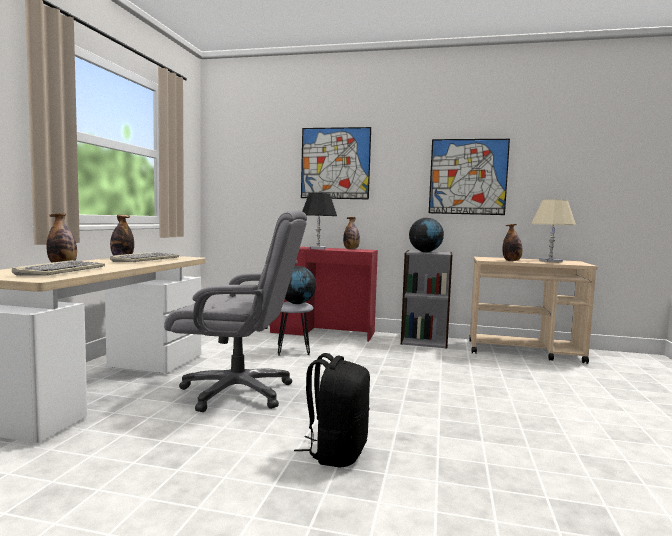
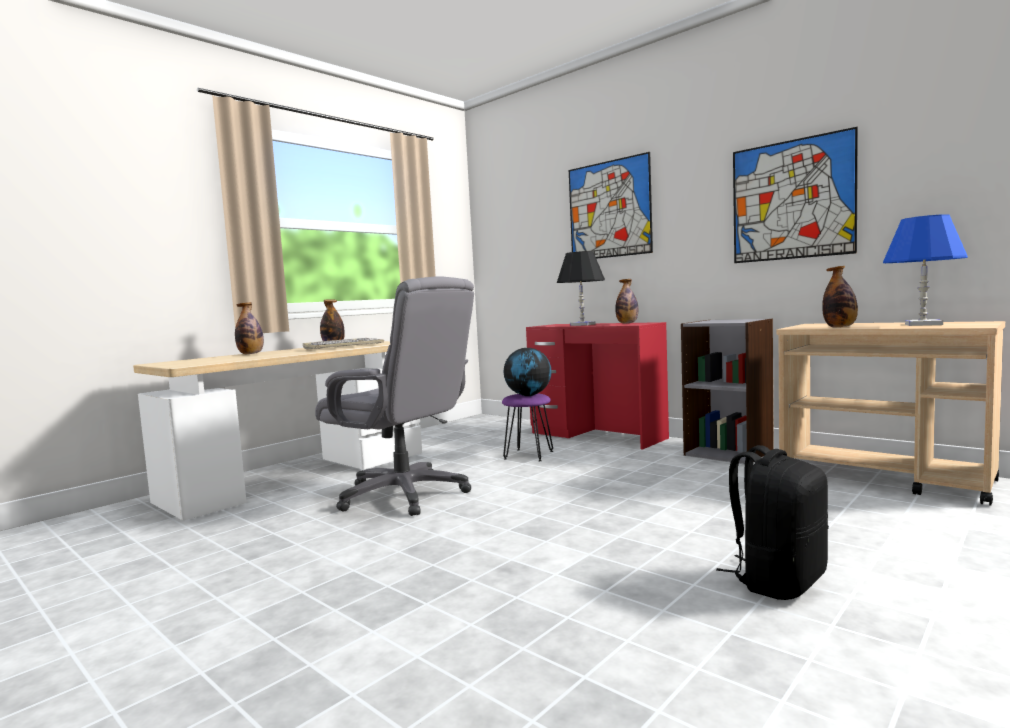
camera: 30 degrees right, 0 degrees up
(61, 271) = (224, 359): keyboard -> none
(292, 350) = (528, 455): grey stool -> purple stool
(336, 452) = (408, 571): black backpack -> black backpack (777, 581)
(425, 252) = (721, 321): globe -> none
(550, 261) = (923, 324): beige table lamp -> blue table lamp

